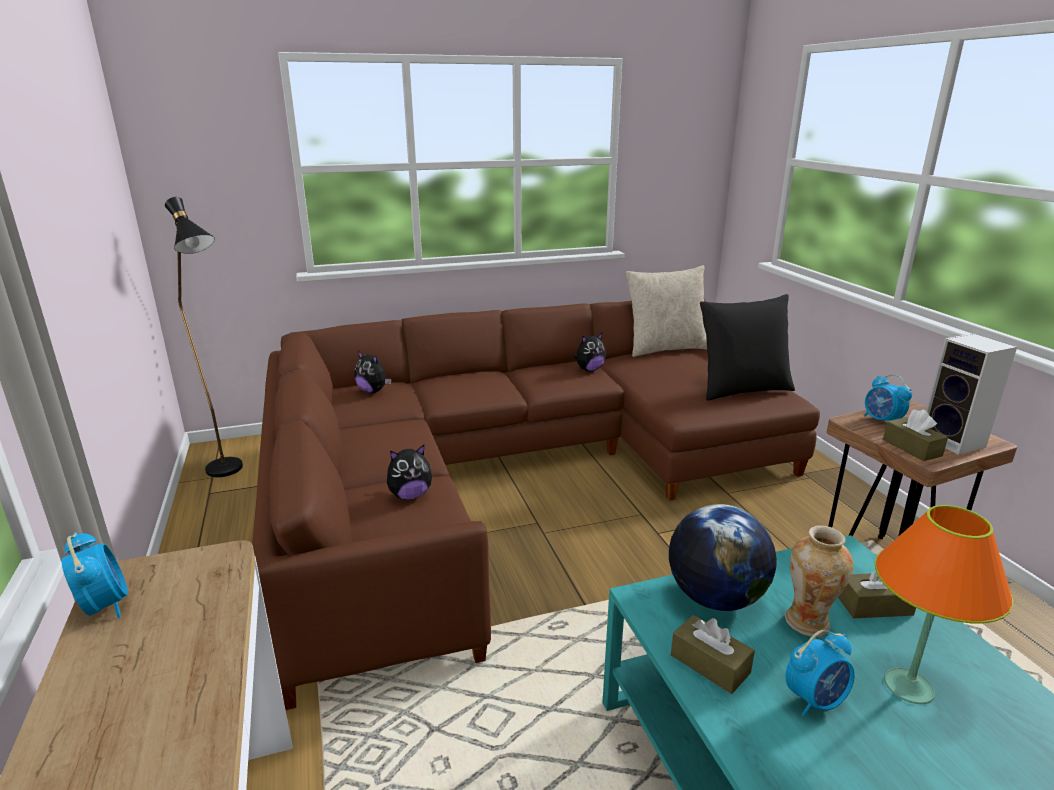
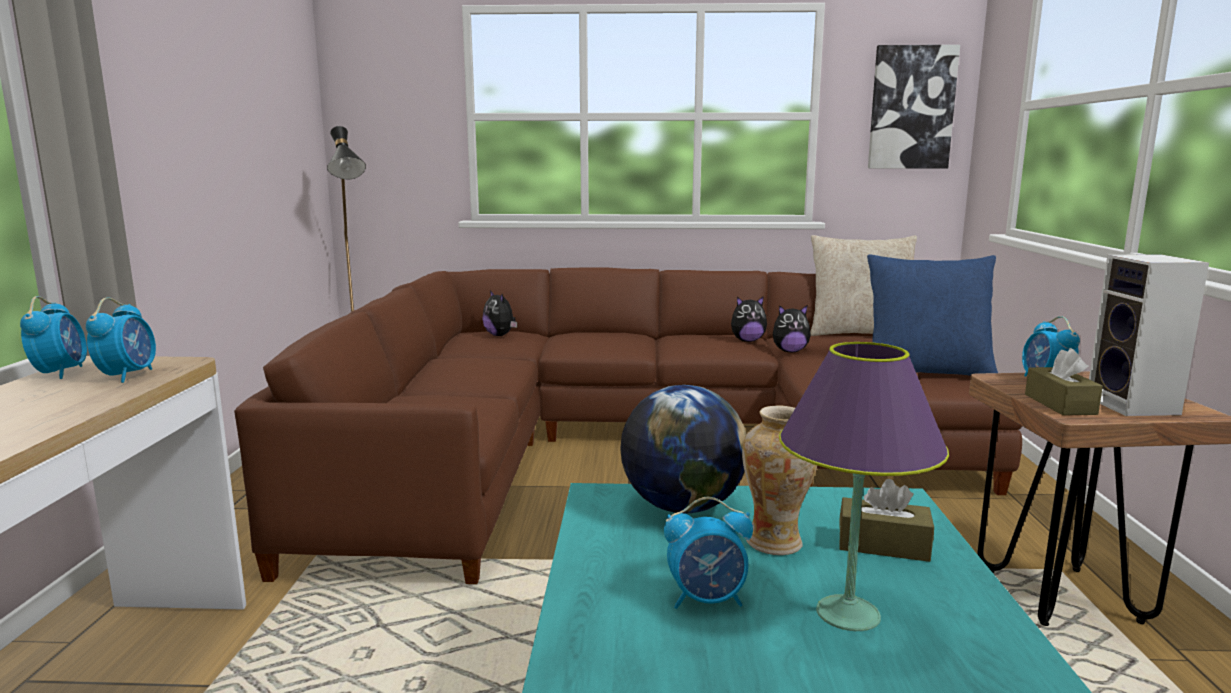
camera: 20 degrees right, 10 degrees down
(191, 594) = (128, 375): none -> alarm clock
(410, 495) = (454, 402): plush toy -> plush toy (789, 351)
(687, 151) = (911, 108): none -> picture
(710, 664) = (613, 551): brown tissue box -> none
(742, 389) = (926, 372): black pillow -> blue pillow
(908, 686) = (847, 614): orange table lamp -> purple table lamp

